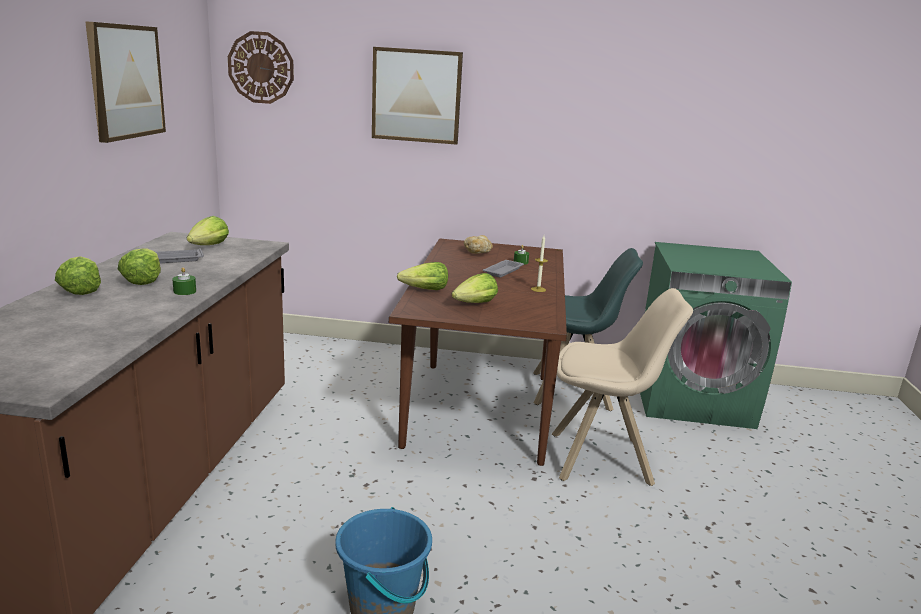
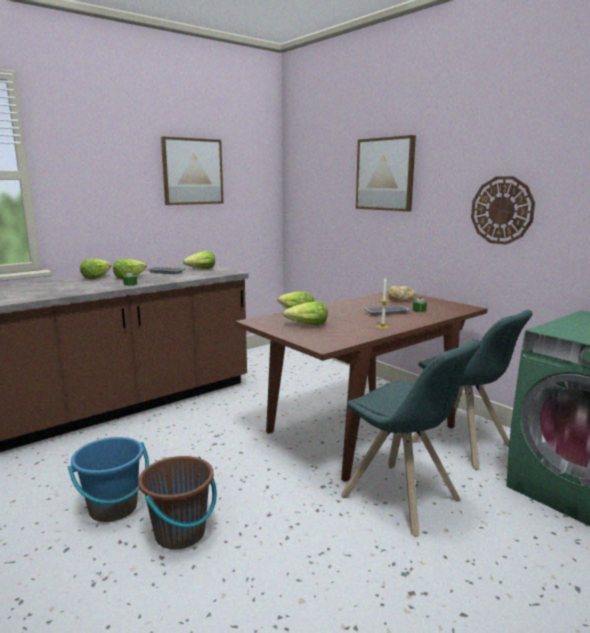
camera: 45 degrees right, 5 degrees down
(261, 67) = (303, 163): wall clock -> wall clock (502, 210)
(493, 588) = (180, 533): none -> brown bucket
(601, 459) = (401, 498): beige chair -> turquoise chair

